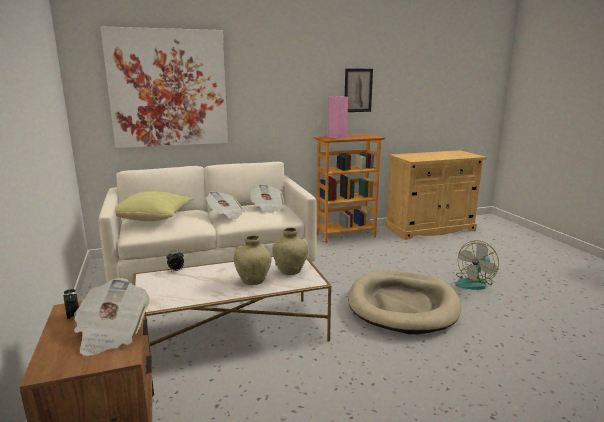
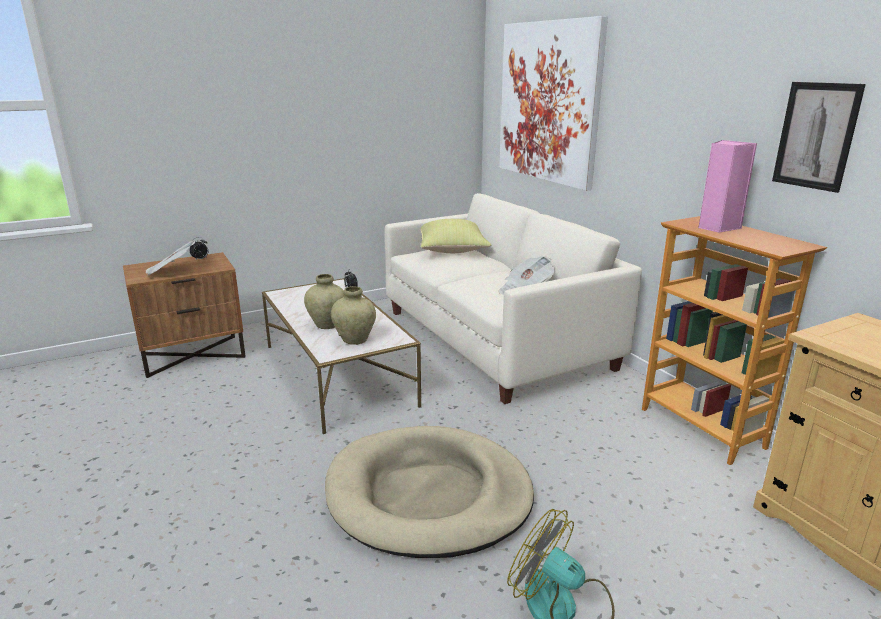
camera: 80 degrees right, 5 degrees up
(226, 214) = (479, 274): newspaper -> none

